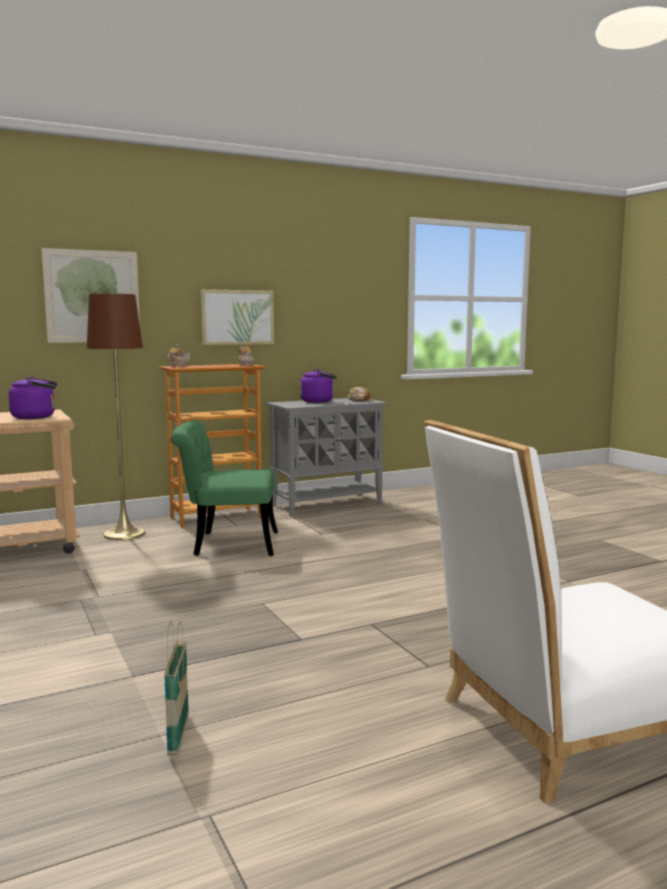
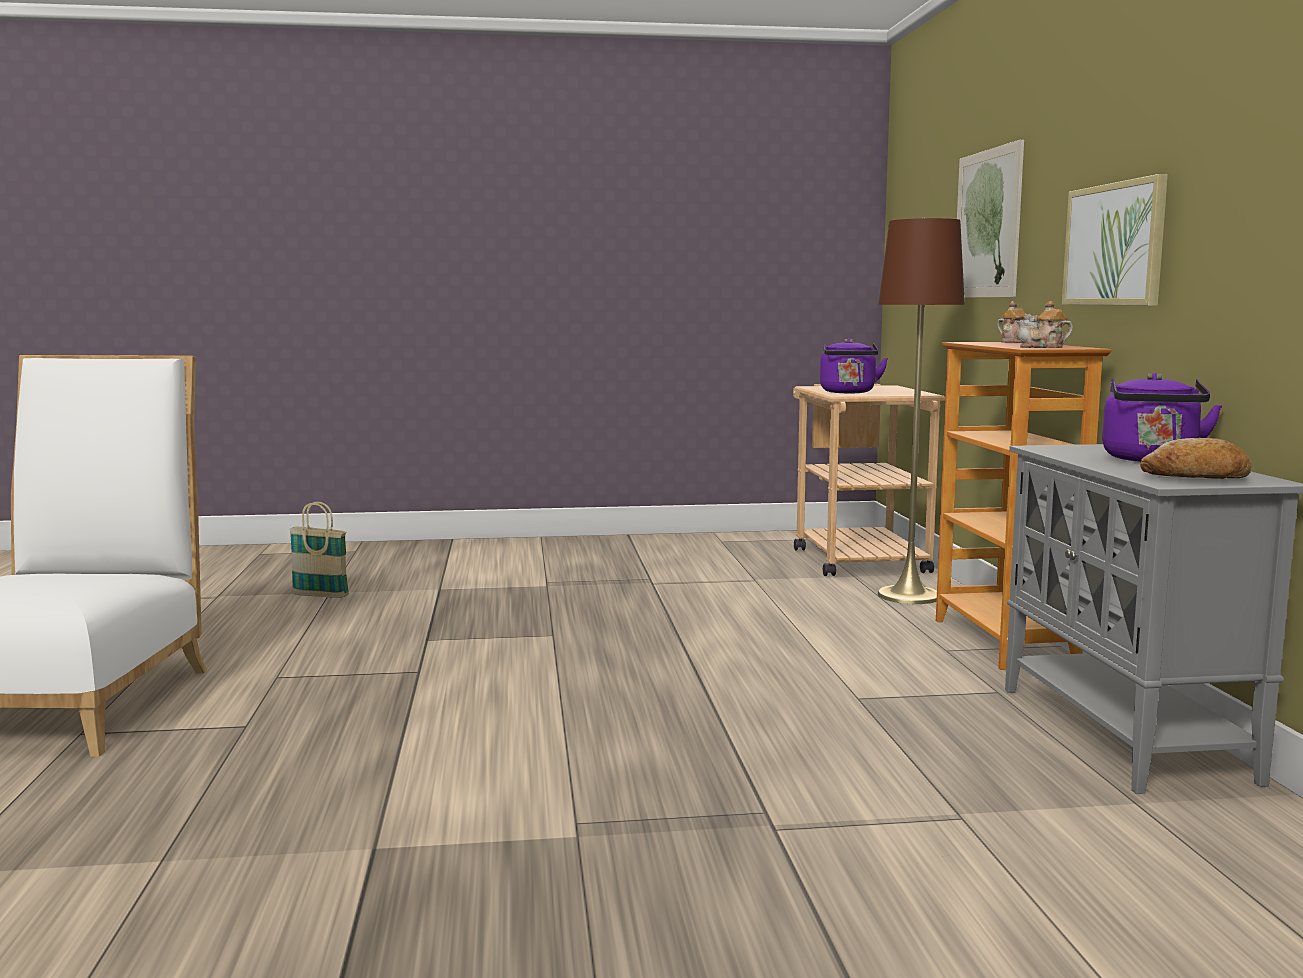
camera: 110 degrees right, 0 degrees up
(226, 544) = (826, 637): green chair -> none

